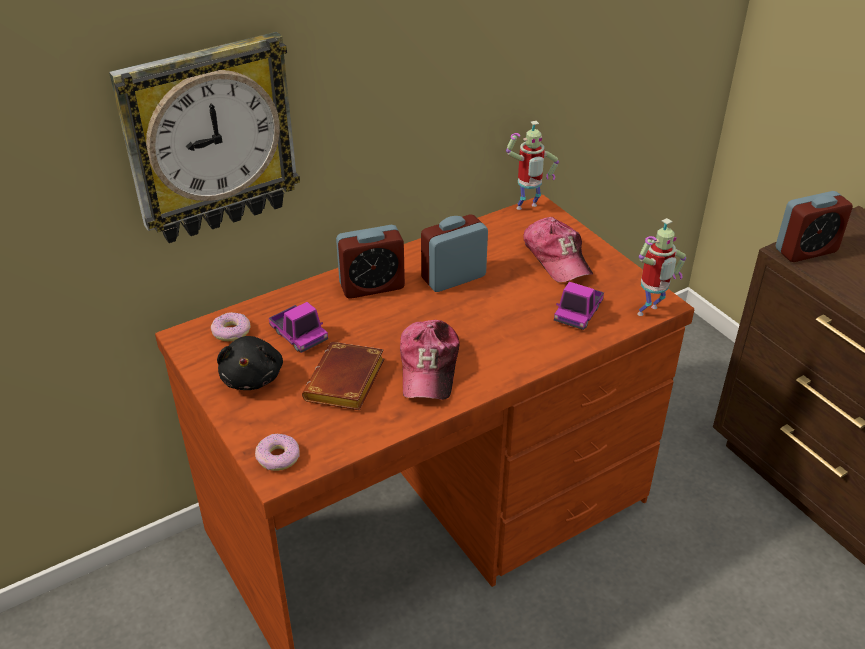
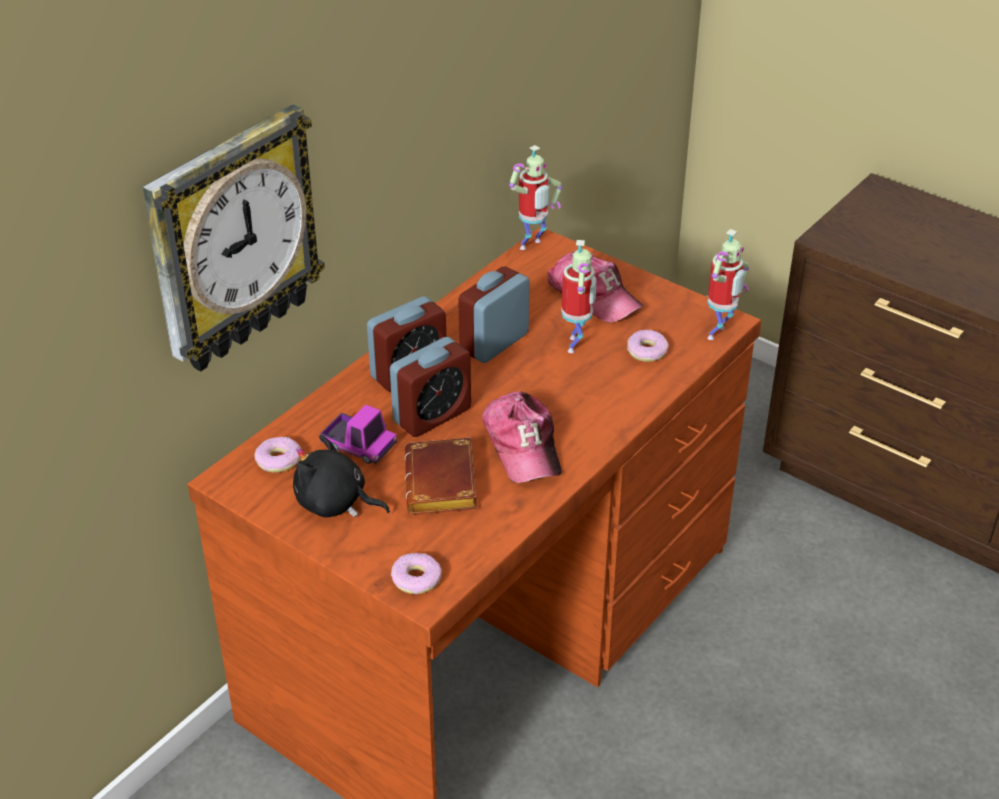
camera: 20 degrees left, 0 degrees up
(253, 377) = (335, 503): black plush toy -> black plush toy turned 135 degrees clockwise
(520, 294) = (576, 345): none -> toy robot
(578, 313) = (647, 351): toy truck -> donut
(806, 250) = (841, 233): alarm clock -> alarm clock (432, 415)

